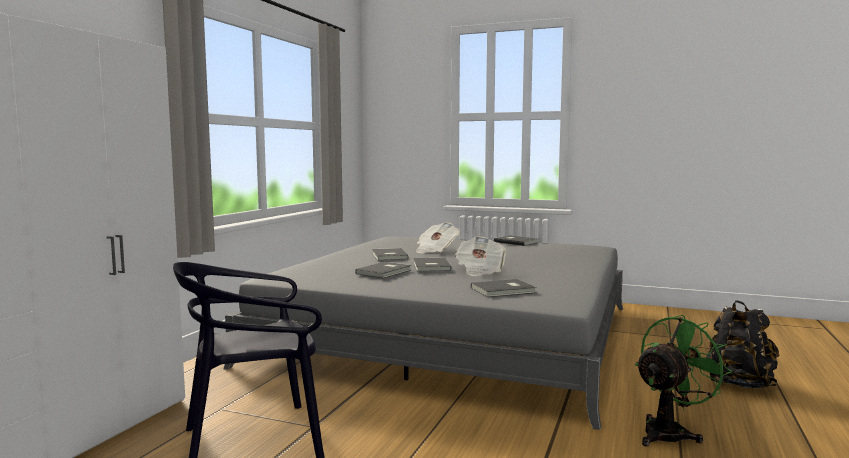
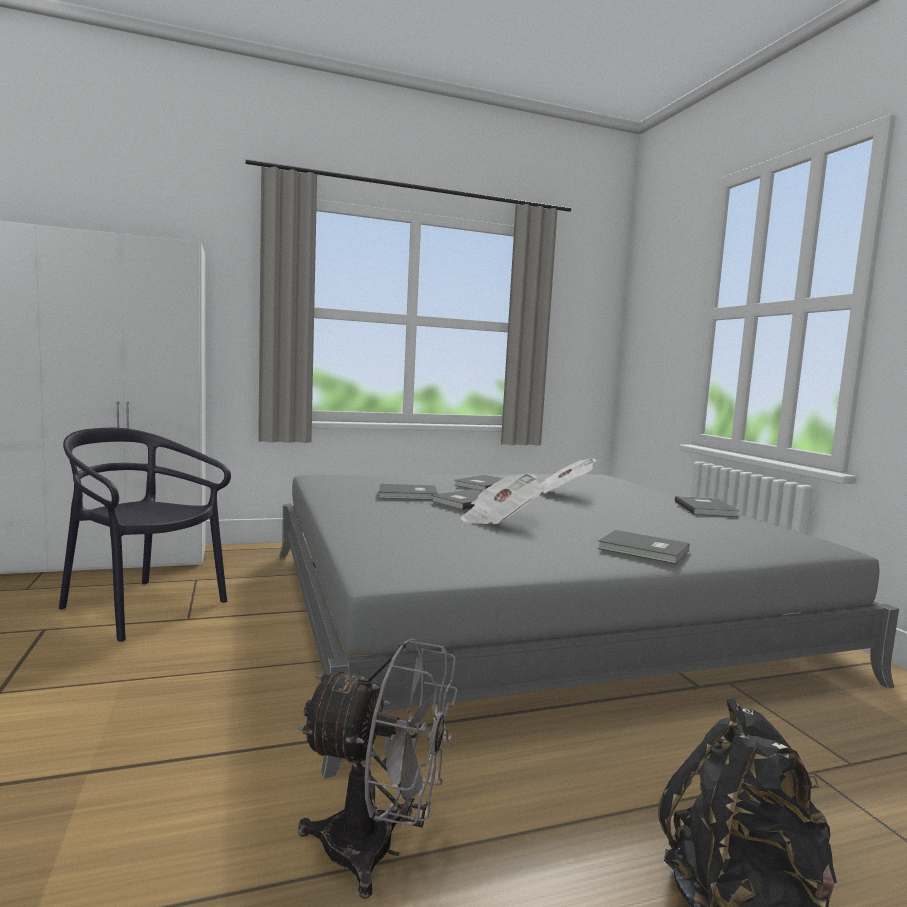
camera: 50 degrees right, 0 degrees up
(504, 290) = (414, 541): grey book -> grey book (644, 550)
(670, 432) = (377, 851): green fan -> grey fan

